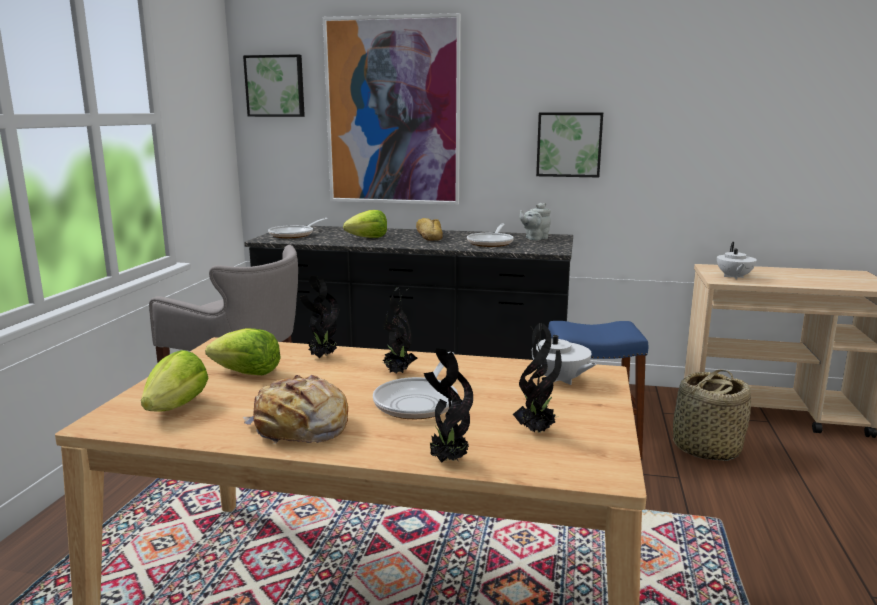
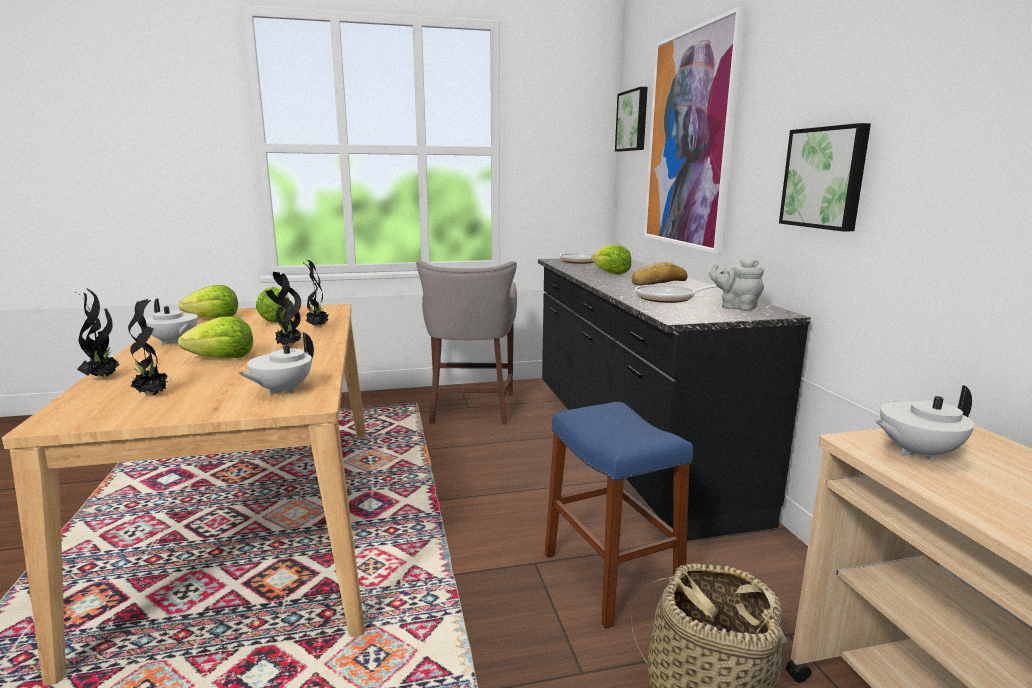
camera: 65 degrees right, 0 degrees up
(300, 428) = (174, 342): bread -> white teapot
(419, 402) = (222, 358): frying pan -> lettuce

